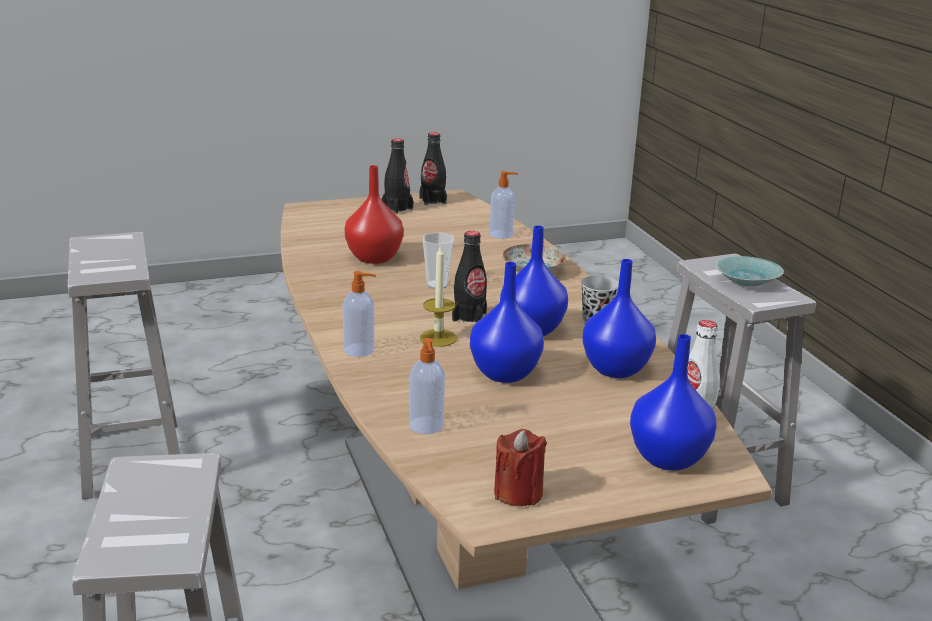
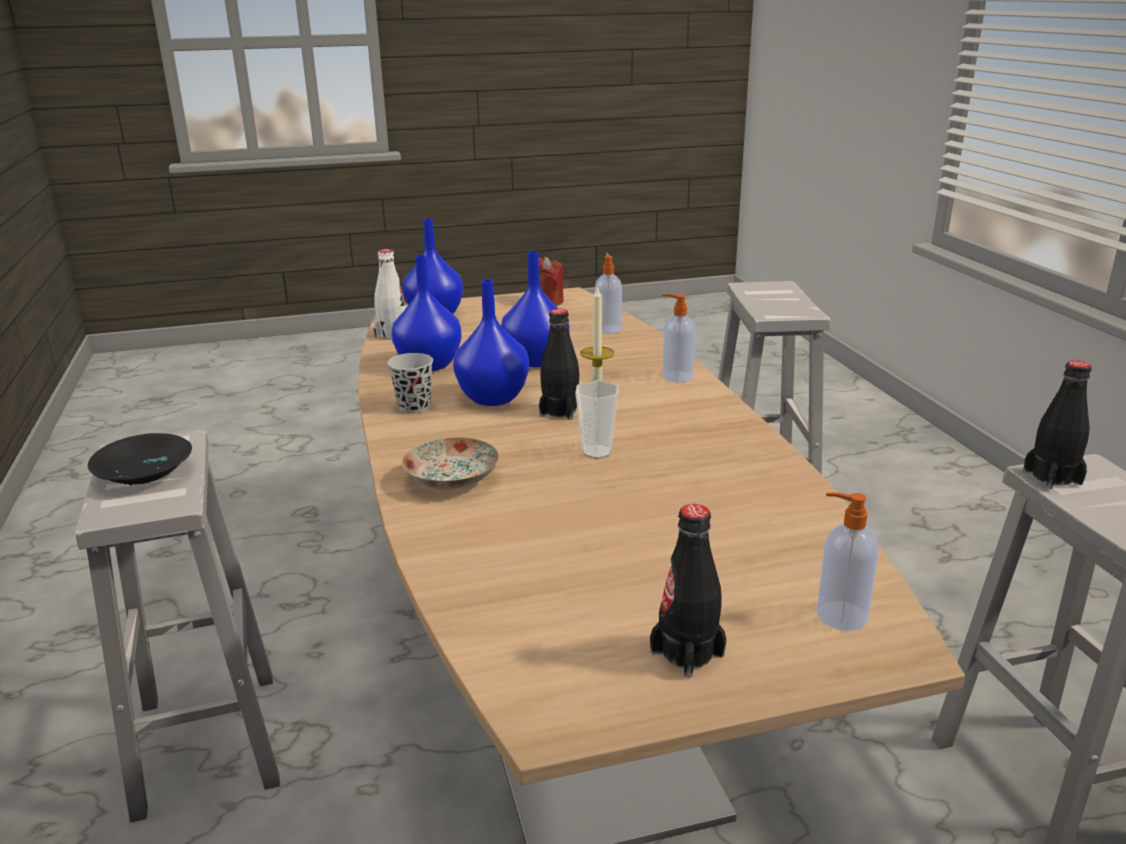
camera: 175 degrees left, 0 degrees up
(373, 258) = (697, 499): red vase -> none
(432, 200) = (604, 693): black bottle -> black bottle (1052, 477)
(502, 234) = (471, 562): soap dispenser -> soap dispenser (839, 616)
(745, 282) = (148, 474): turquoise bowl -> black bowl

